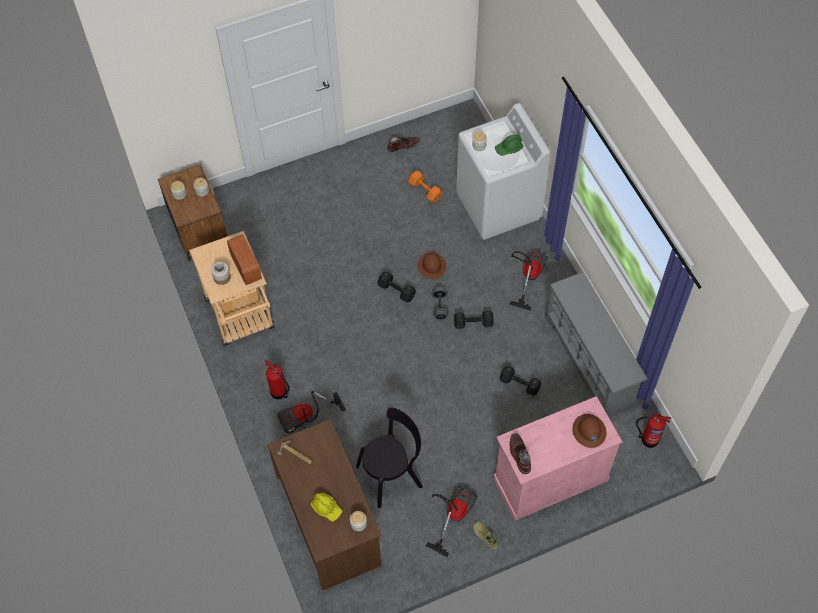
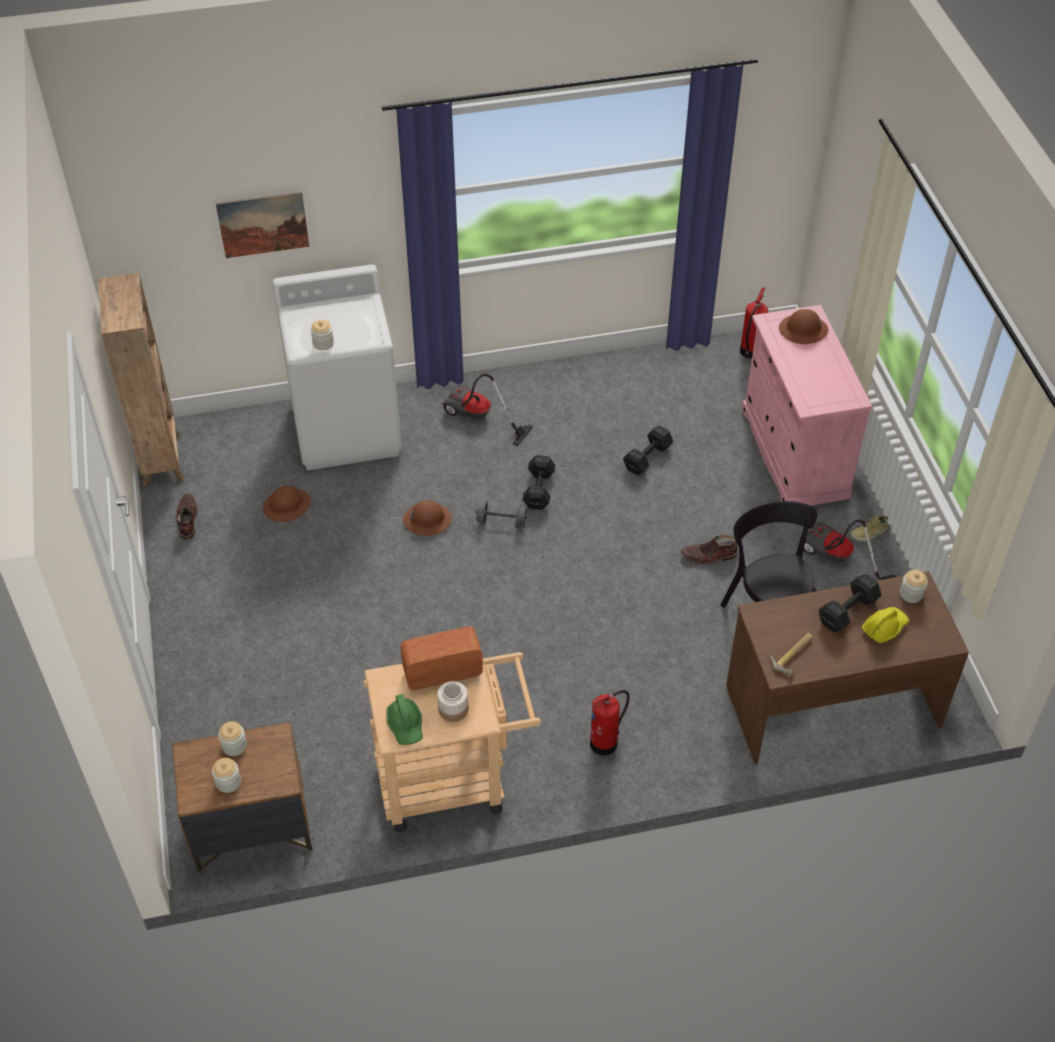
camera: 80 degrees left, 10 degrees down
(306, 418) = (657, 711): vacuum cleaner -> none
(397, 291) = (459, 568): black dumbbell -> black dumbbell (849, 610)
(425, 191) = (287, 506): orange dumbbell -> brown hard hat
(448, 119) = (162, 458): none -> brown bookcase
(509, 148) = (340, 314): green hard hat -> green hard hat (405, 725)
(519, 455) = (830, 400): brown boot -> brown boot (709, 555)
(526, 73) = (263, 224): none -> picture
(590, 360) = (625, 382): grey shoe rack -> none

